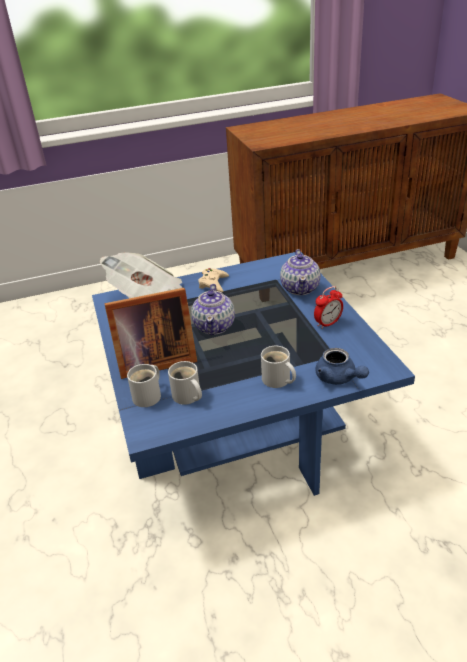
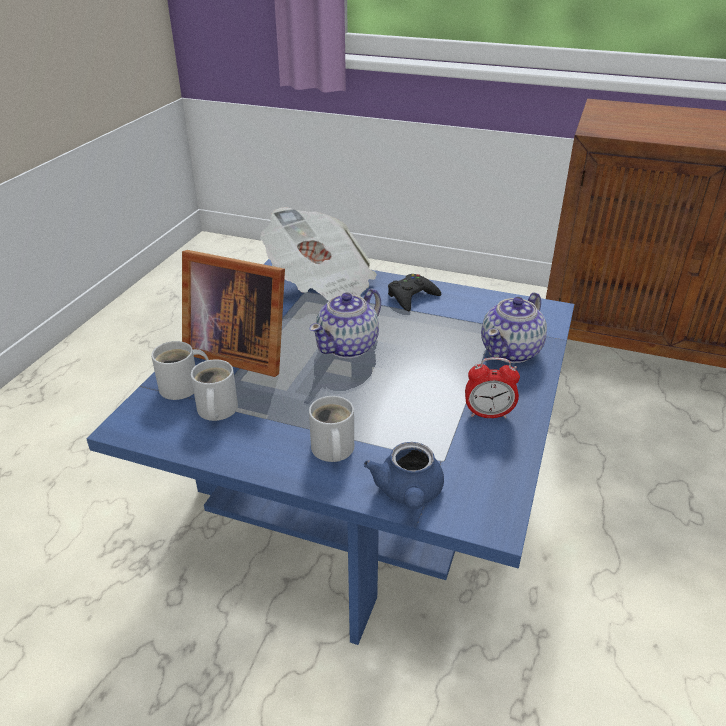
camera: 35 degrees right, 0 degrees up
(213, 283) = (411, 297): beige game controller -> black game controller

